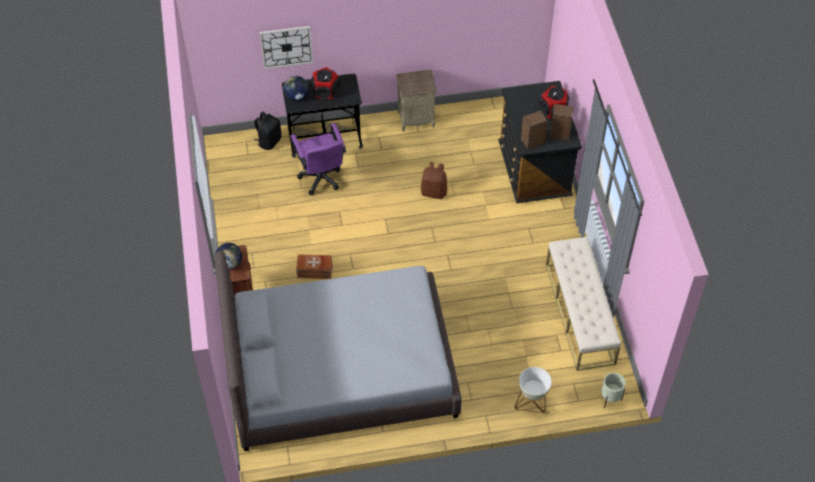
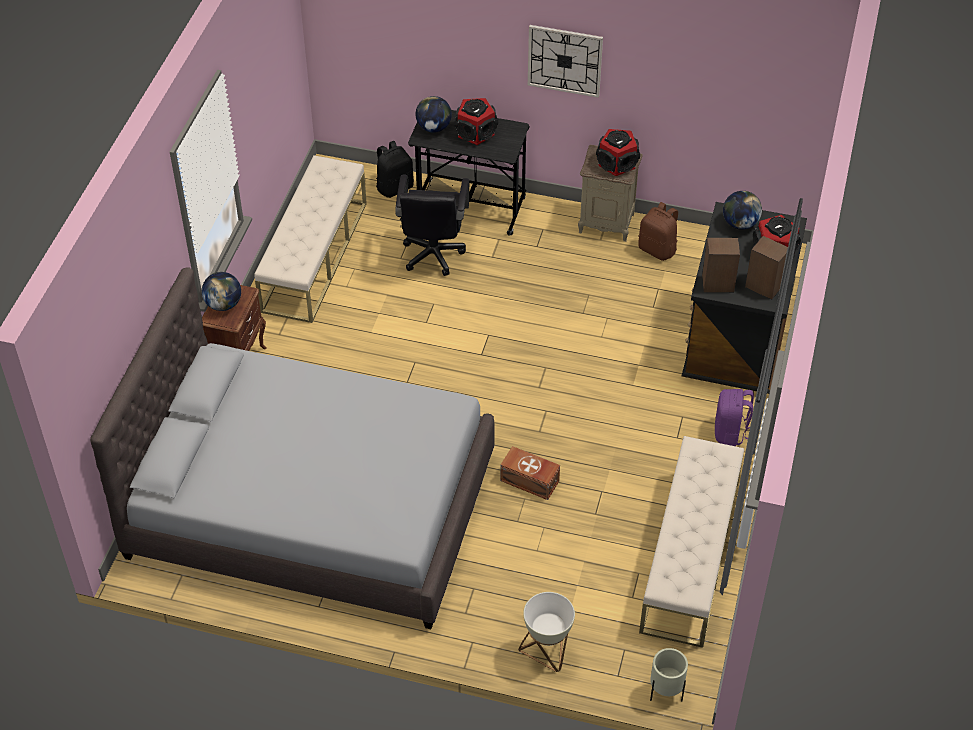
camera: 25 degrees right, 5 degrees down
(245, 206) = (314, 256): none -> beige bench
(286, 47) = (437, 52): wall clock -> wall clock (565, 60)
(315, 272) = (355, 368): brown storage box -> brown storage box (530, 481)
(322, 181) = (433, 258): purple office chair -> black office chair
(420, 81) = (617, 164): none -> speaker
(434, 192) = (576, 323): brown backpack -> brown backpack (658, 249)
(524, 98) = (740, 224): none -> globe
(562, 228) = (731, 433): none -> purple backpack

